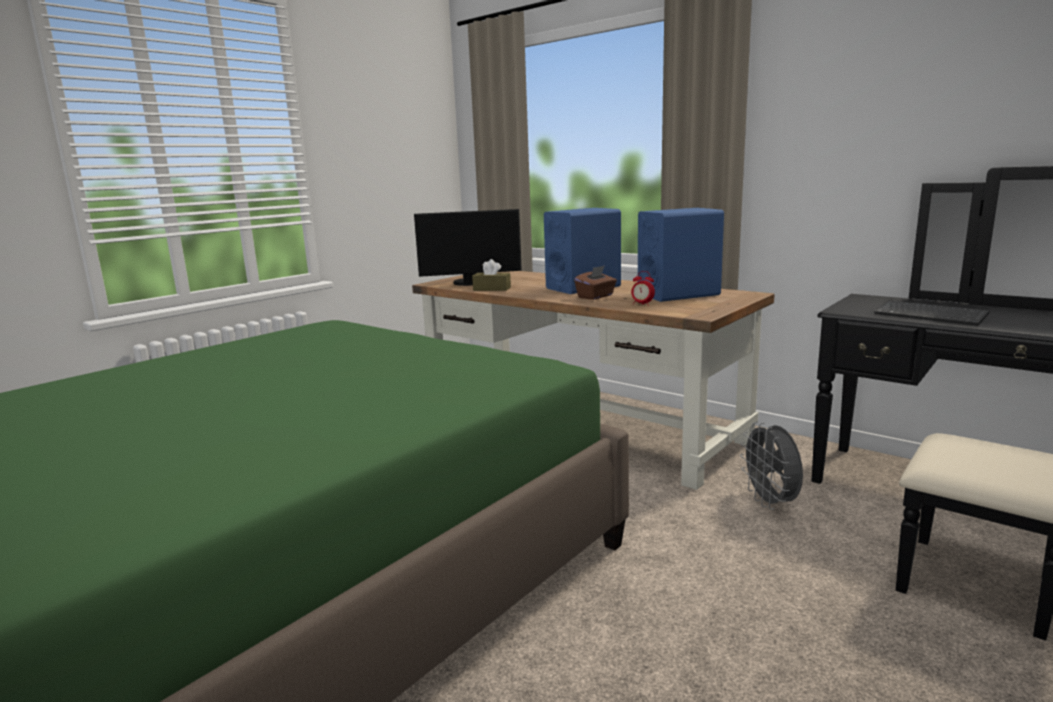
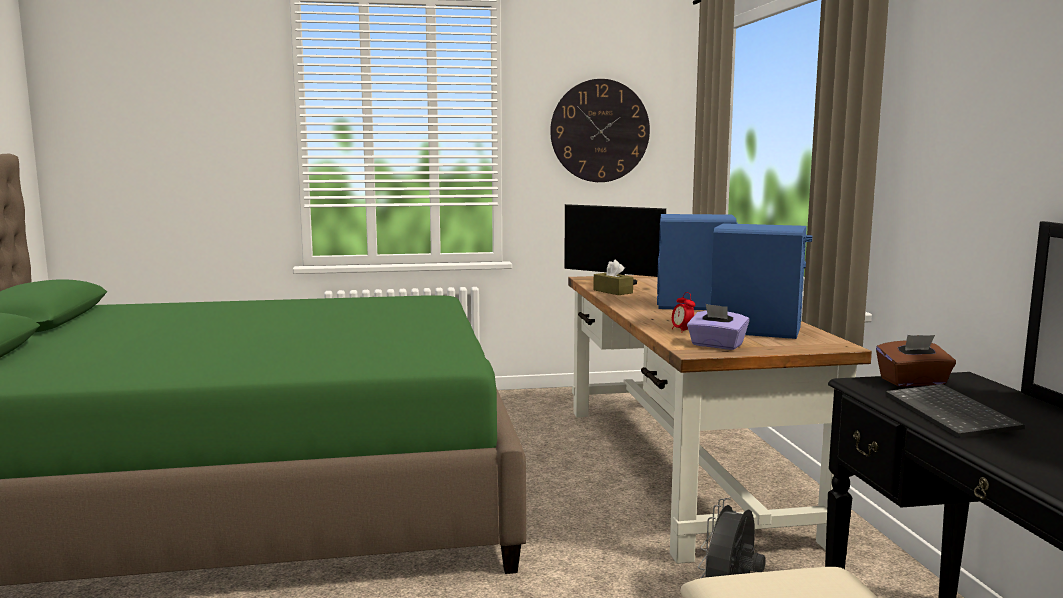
camera: 40 degrees right, 5 degrees down
(387, 144) = (600, 131): none -> wall clock
(596, 296) = (671, 315): brown tissue box -> brown tissue box (913, 382)
(696, 308) = (716, 345): none -> purple tissue box

